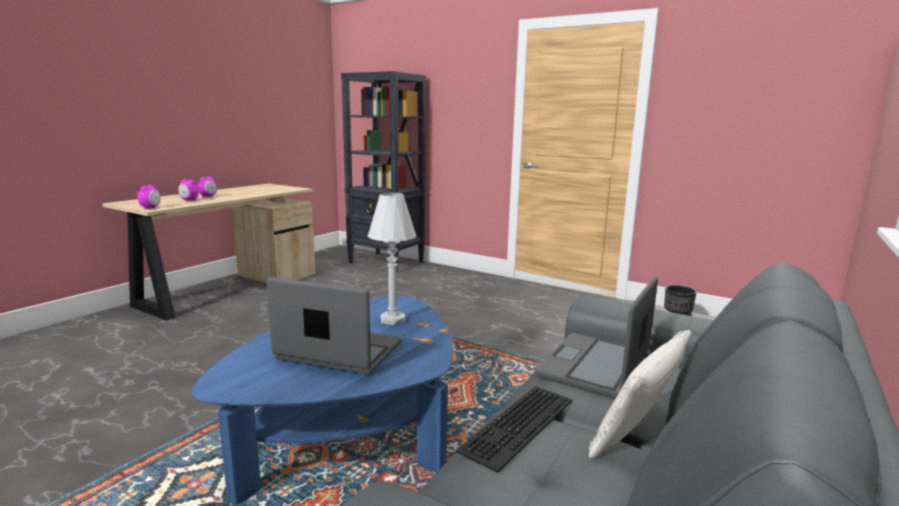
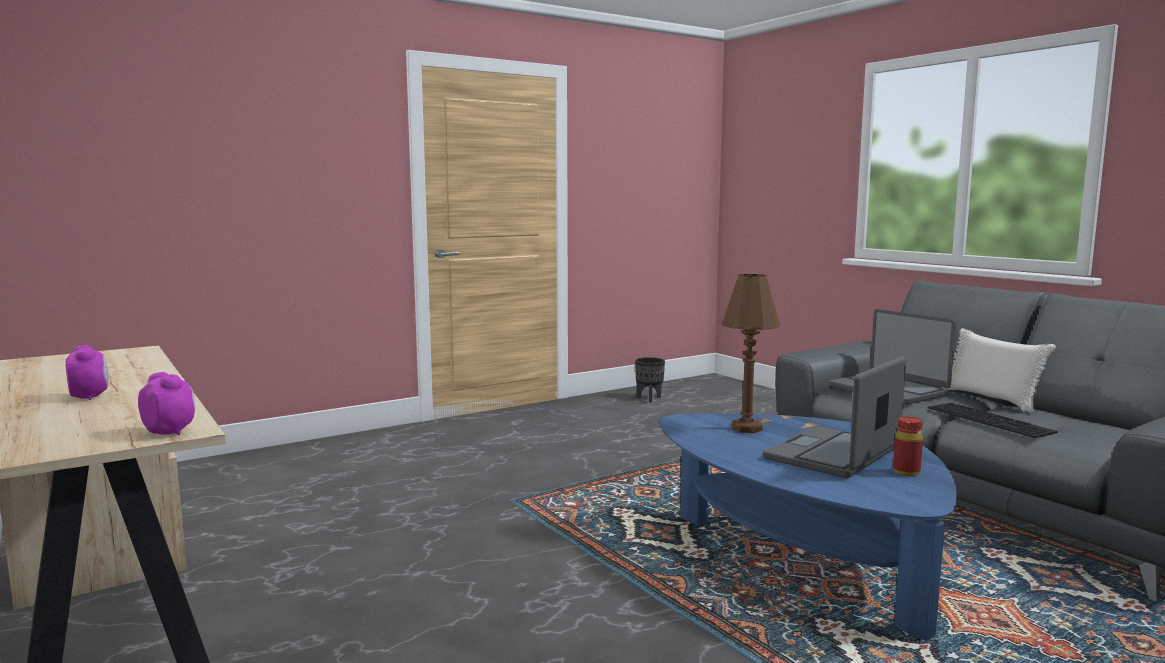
camera: 65 degrees left, 5 degrees down
(189, 200) = (117, 408): alarm clock -> none
(300, 381) = (906, 472): none -> red bottle
(386, 262) = (220, 470): black bookcase -> none
(393, 320) = (747, 428): white table lamp -> brown table lamp

